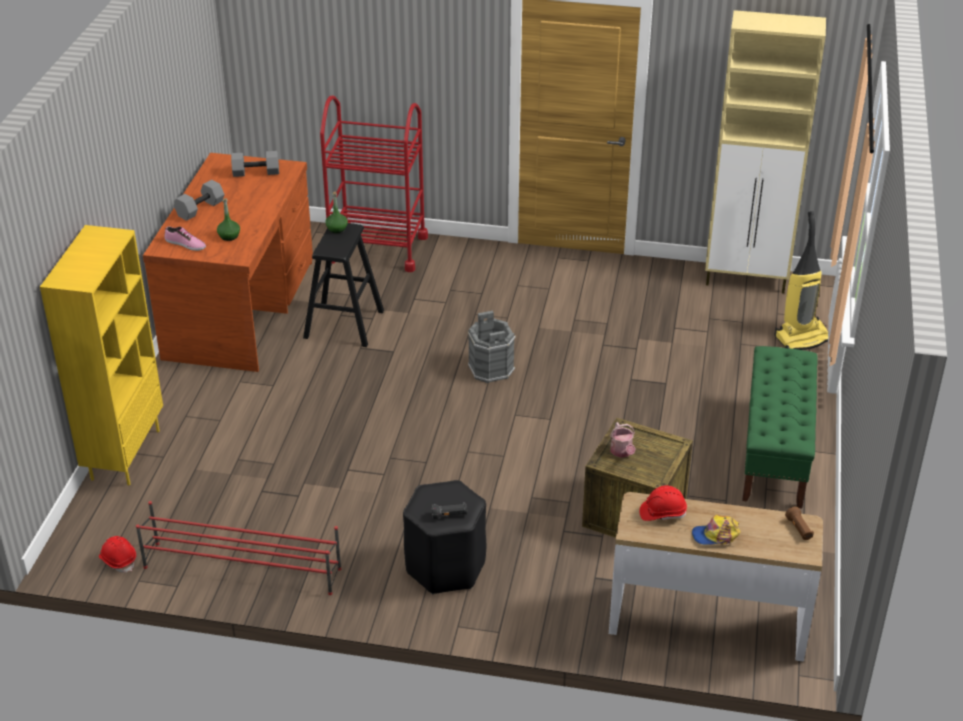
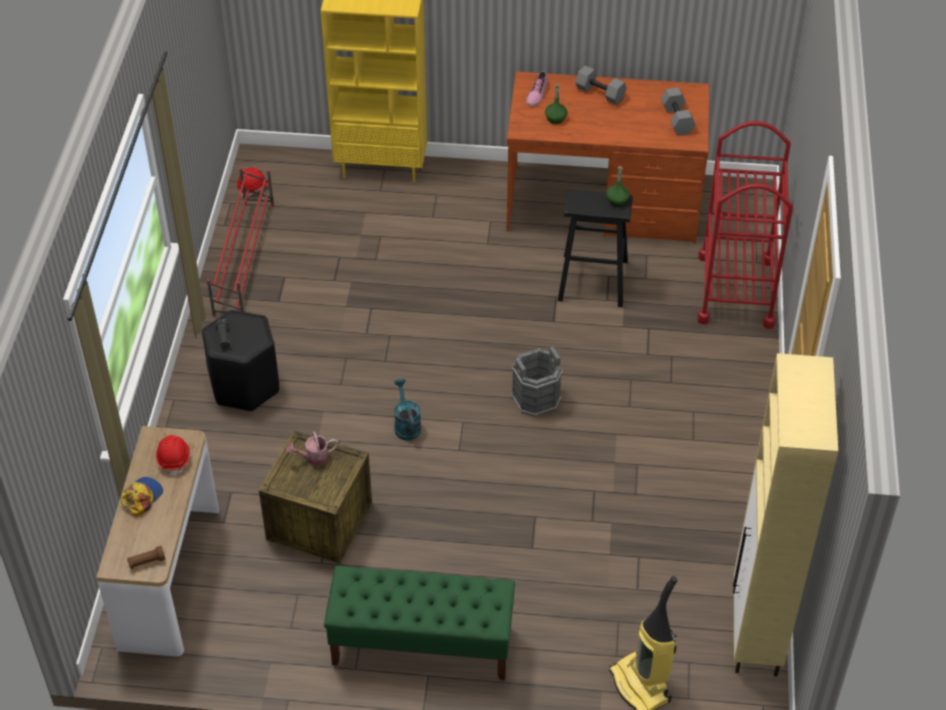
camera: 85 degrees right, 10 degrees up
(515, 451) = (406, 425): none -> turquoise watering can
(715, 535) = (141, 497): cap -> cap turned 45 degrees clockwise

